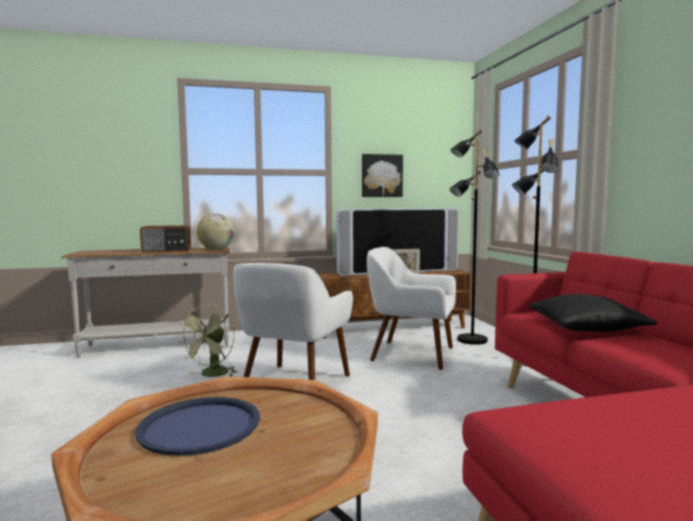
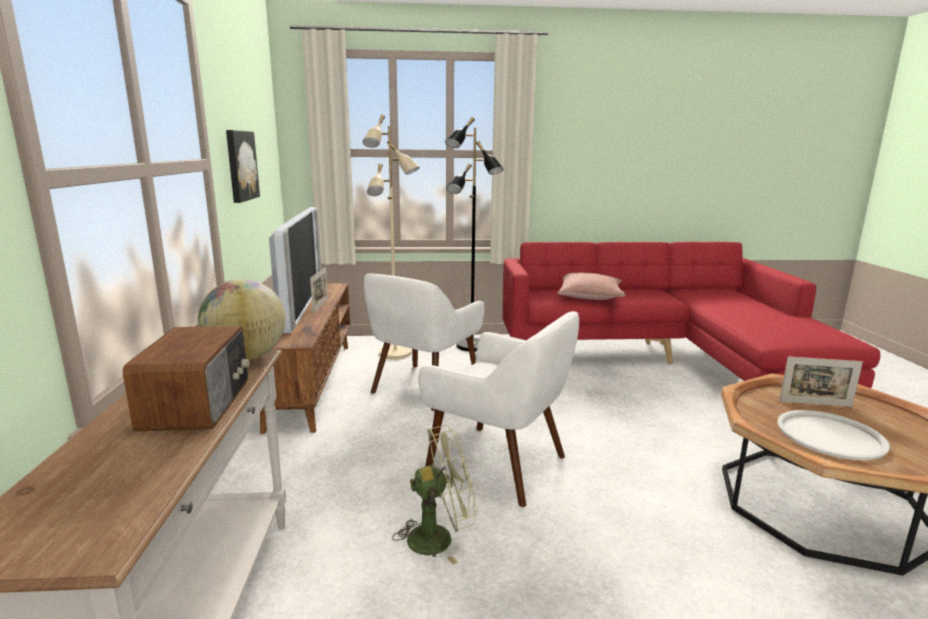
camera: 80 degrees left, 10 degrees up
(200, 426) = (830, 435): blue tray -> white tray
(212, 375) = (439, 537): green fan -> green fan turned 45 degrees counterclockwise
(292, 435) = (815, 404): none -> picture frame
(471, 340) = (395, 354): black floor lamp -> beige floor lamp
(586, 328) = (590, 296): black pillow -> pink pillow

